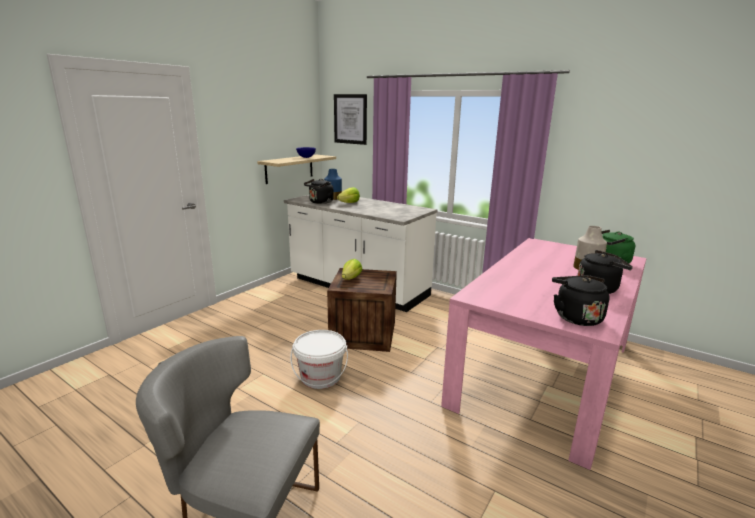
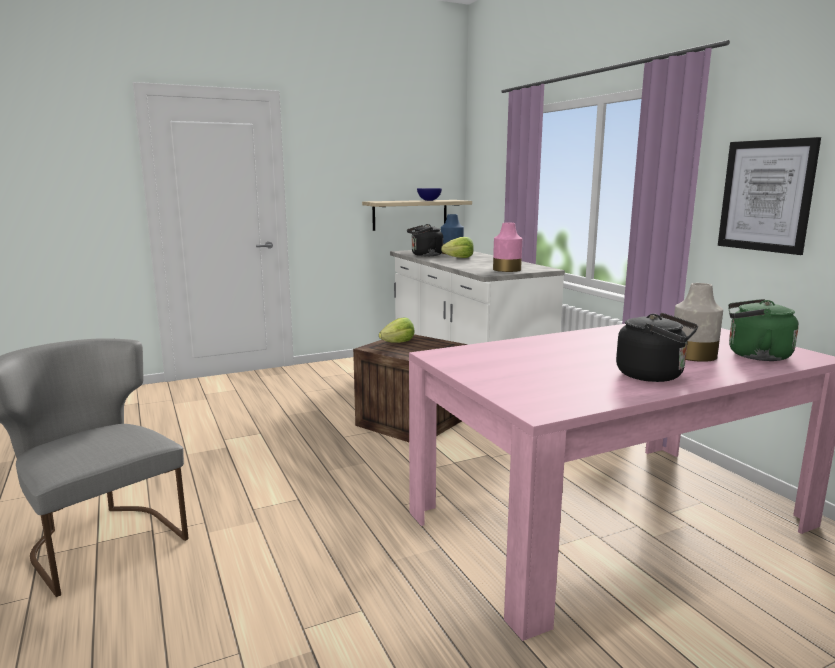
camera: 30 degrees right, 5 degrees down
(320, 377) = (311, 450): white bucket -> none
(350, 119) = (491, 151): picture -> picture (766, 196)
(404, 212) = (506, 269): none -> pink vase
(576, 317) = (537, 393): black kettle -> none

